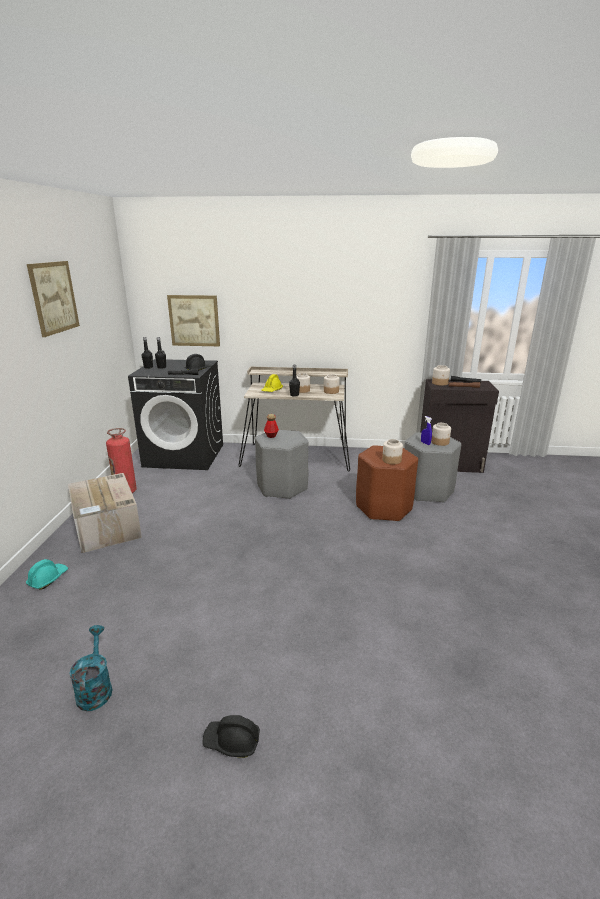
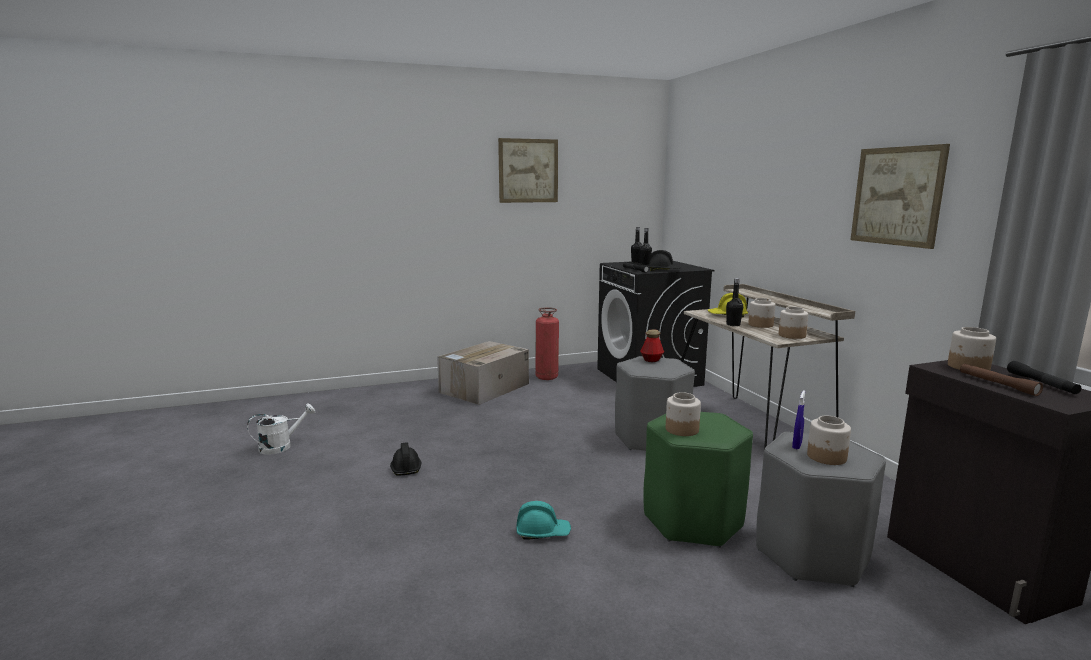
camera: 65 degrees right, 10 degrees down
(48, 579) = (398, 394): turquoise hard hat -> turquoise hard hat (542, 532)
(95, 688) = (281, 446): turquoise watering can -> white watering can
(194, 320) = (705, 217): picture -> picture (897, 196)
(232, 741) = (224, 514): black hard hat -> black hard hat (405, 467)
(383, 508) = (693, 520): brown stool -> green stool

